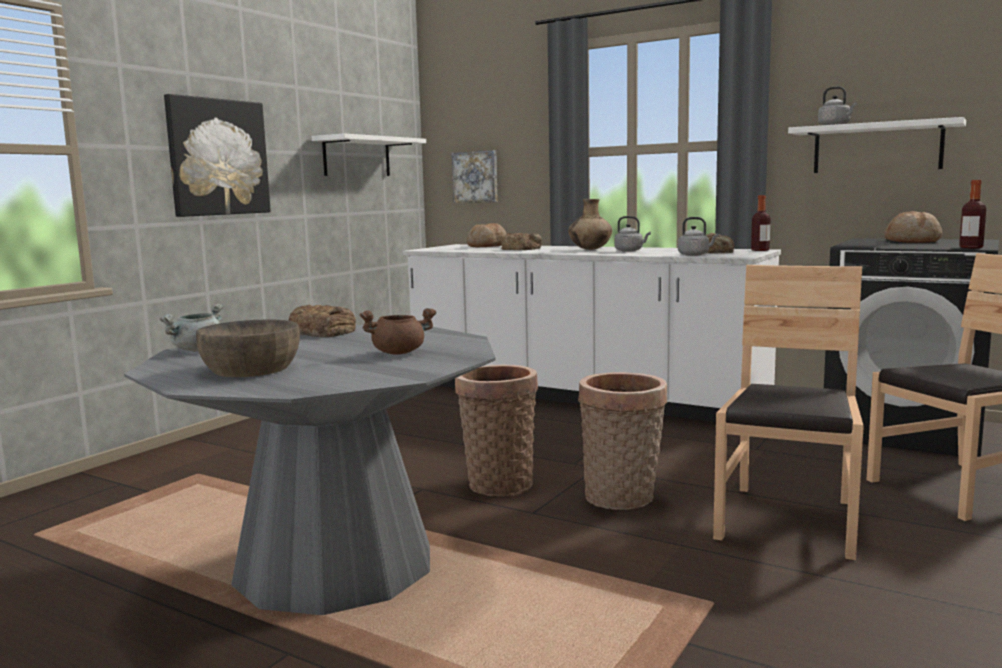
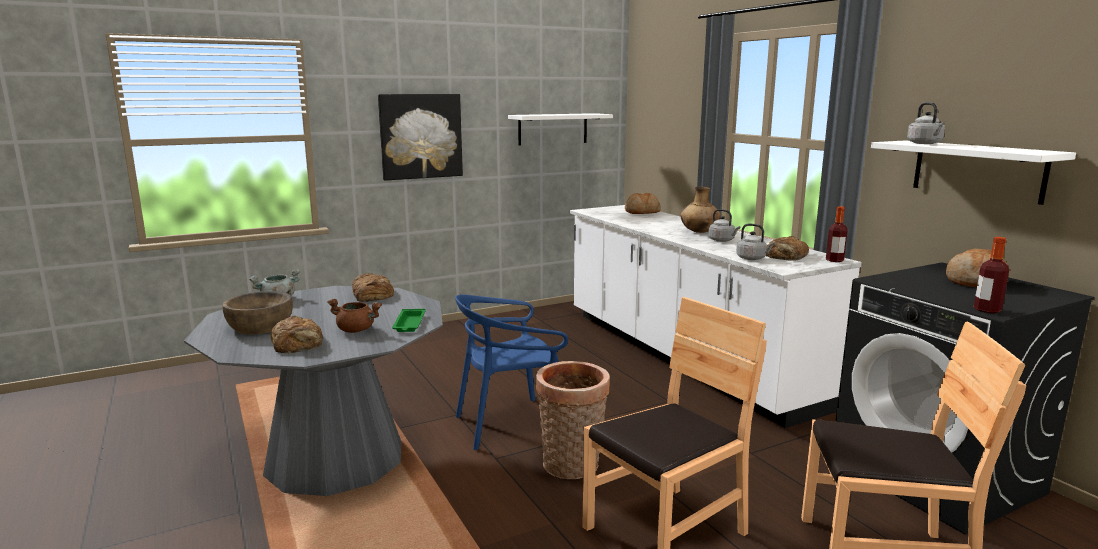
camera: 30 degrees right, 5 degrees up
(448, 341) = (409, 324): none -> green tray
(476, 177) = (657, 147): picture -> none
(499, 483) = (509, 425): basket -> blue chair
(521, 249) = (653, 221): bread -> bread (298, 343)

